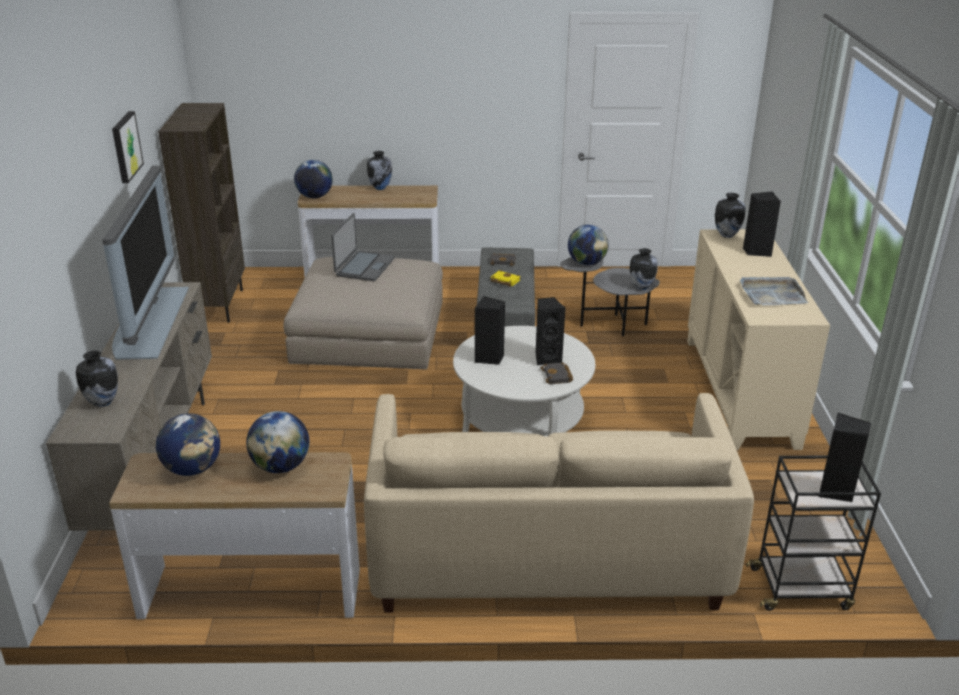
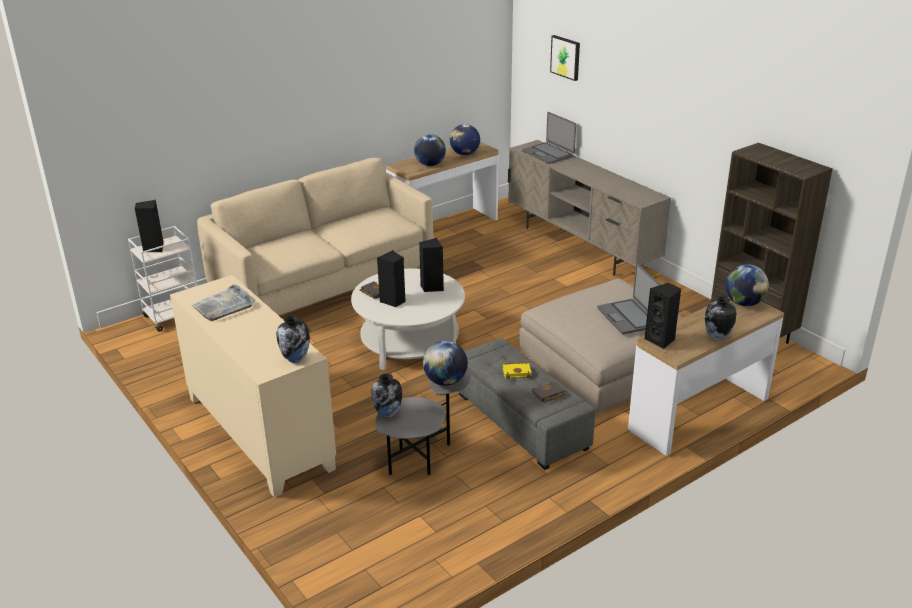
camera: 145 degrees right, 0 degrees up
(102, 402) = (548, 154): vase -> laptop
(125, 147) = (697, 106): picture -> picture (566, 57)
(149, 321) = (612, 183): television -> none
(756, 251) = (256, 348): black speaker -> black speaker (661, 340)
(801, 588) = (173, 317): black cart -> white cart

